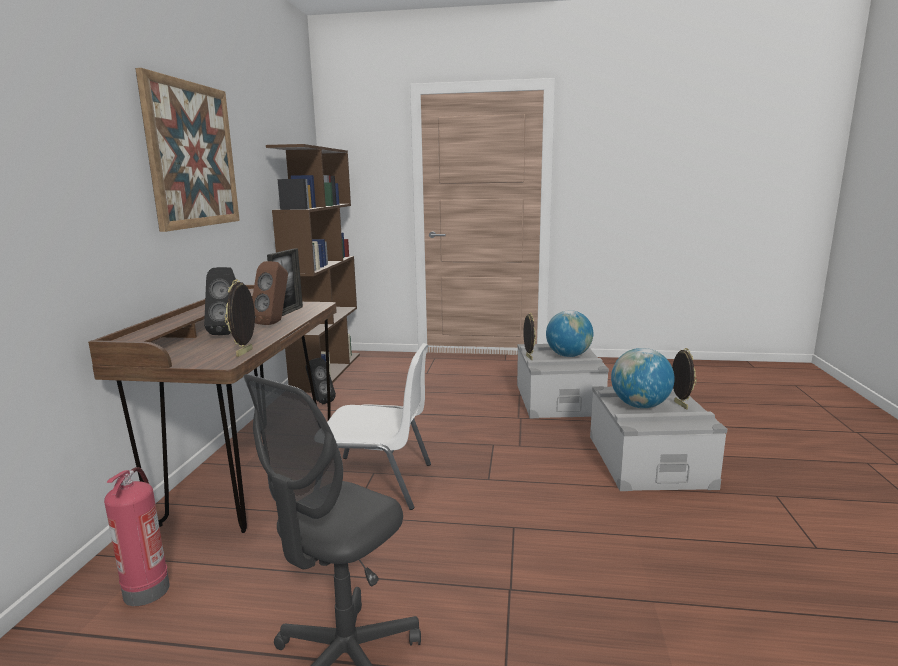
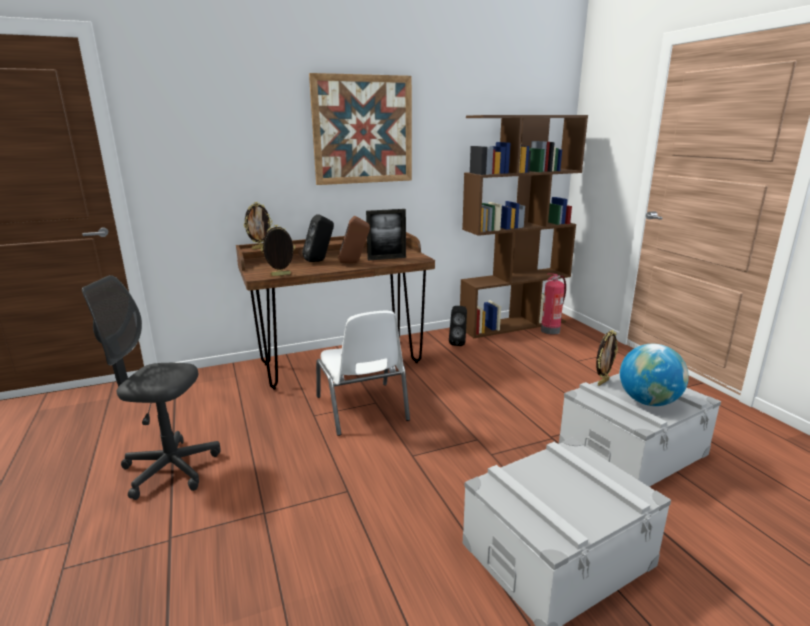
camera: 60 degrees right, 5 degrees up
(146, 589) = (211, 387): fire extinguisher -> fire extinguisher (550, 330)
(639, 406) = (550, 480): globe -> none
(679, 405) = (590, 512): picture frame -> picture frame (260, 248)

